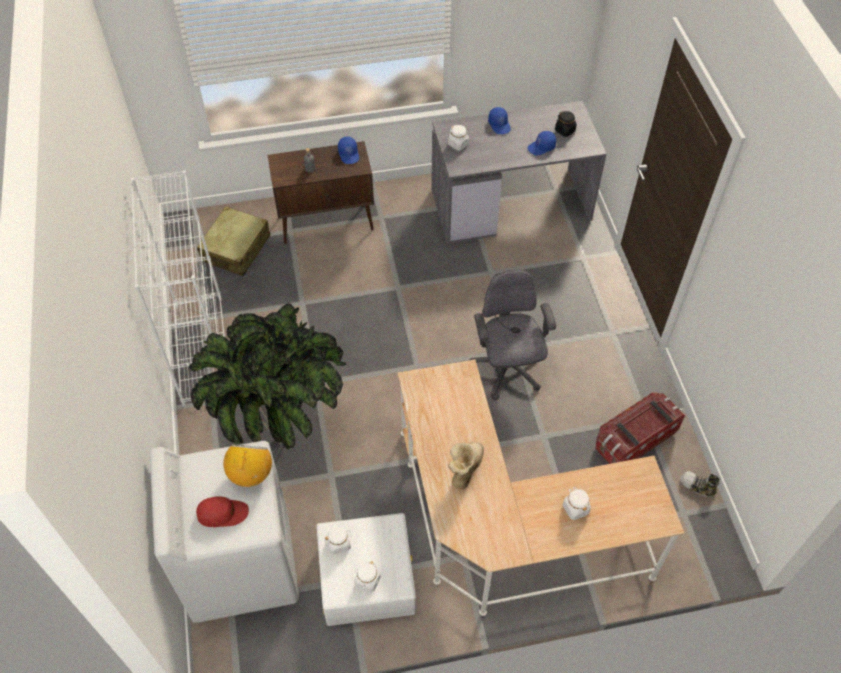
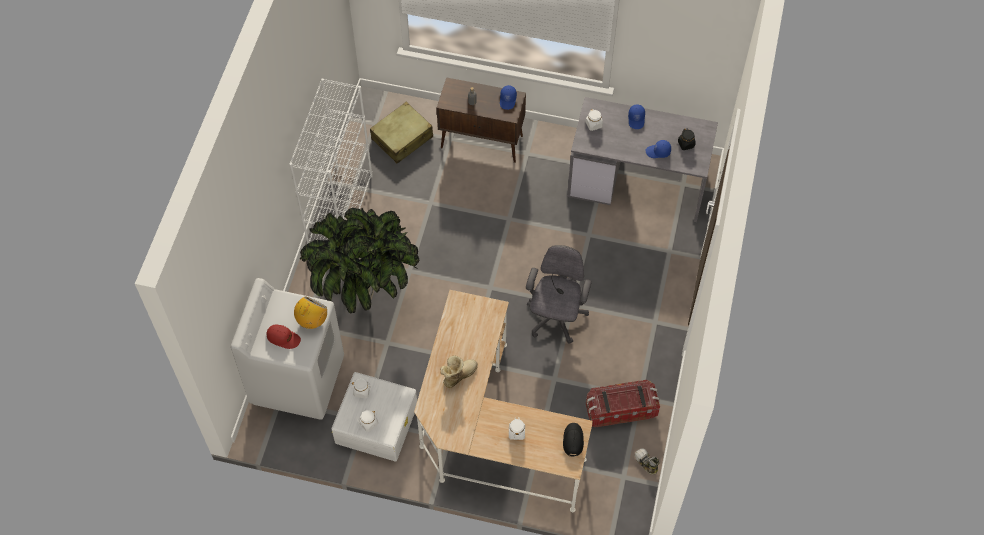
camera: 25 degrees right, 5 degrees up
(646, 489) = (573, 440): none -> black cap

